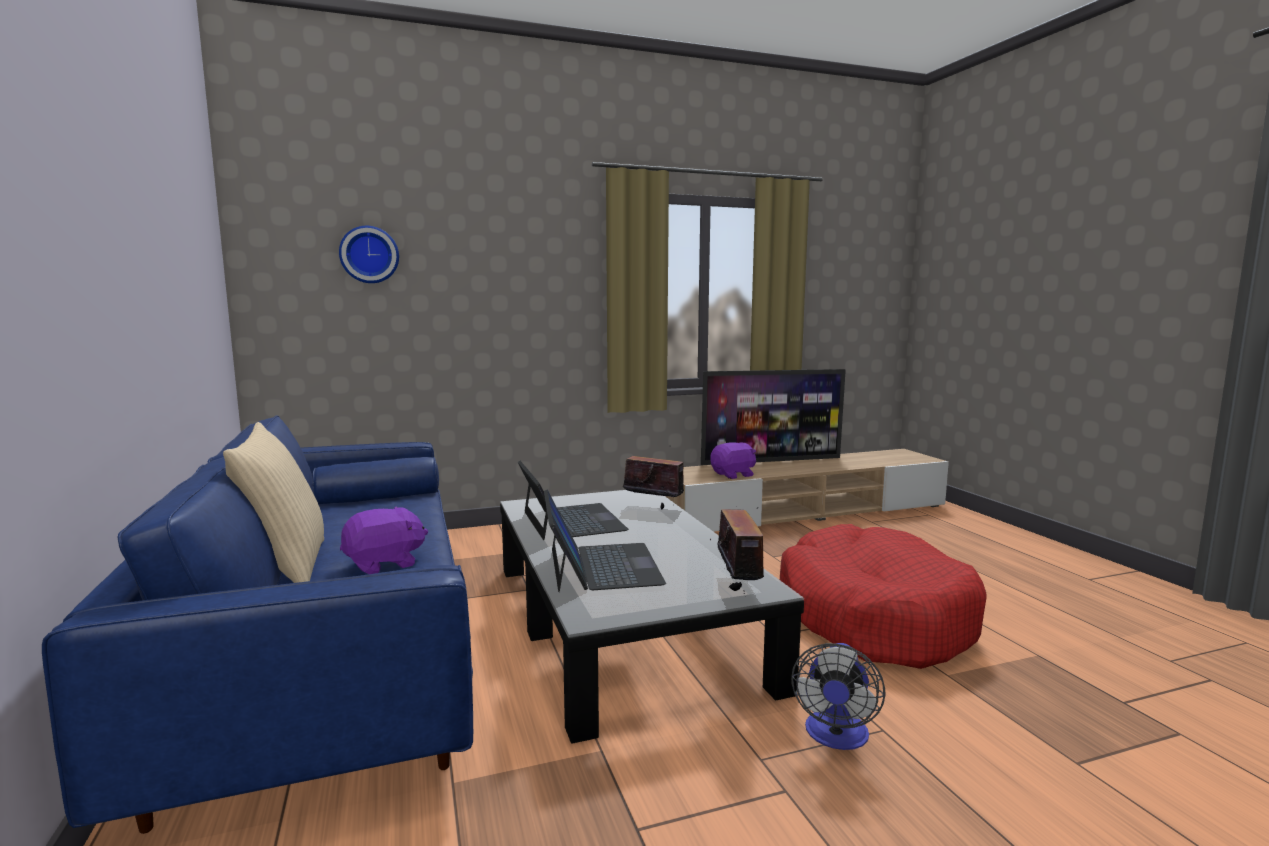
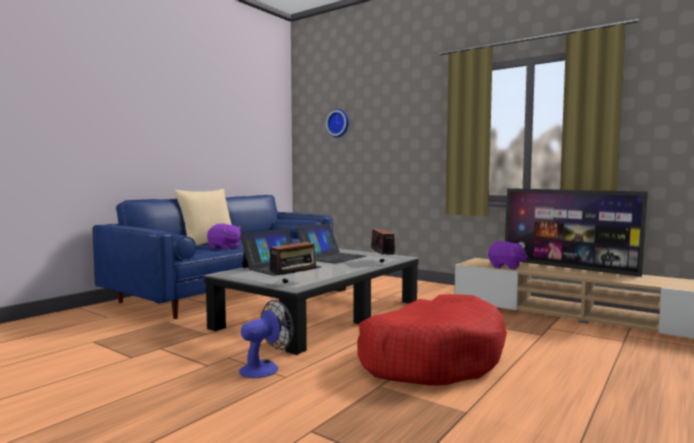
camera: 55 degrees right, 5 degrees down
(836, 737) = (265, 368): fan -> fan turned 150 degrees clockwise

